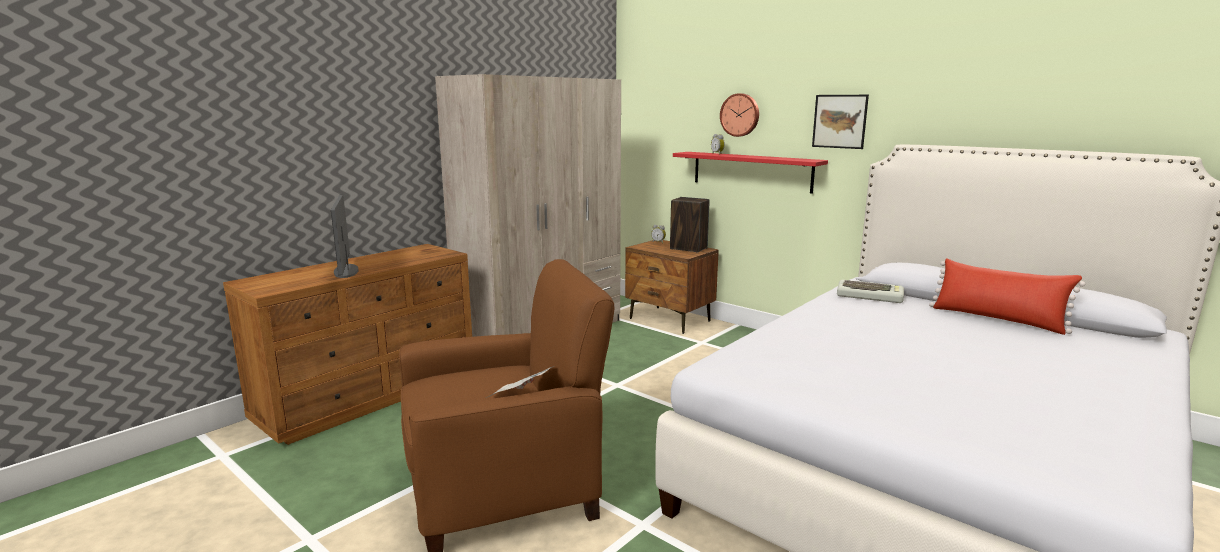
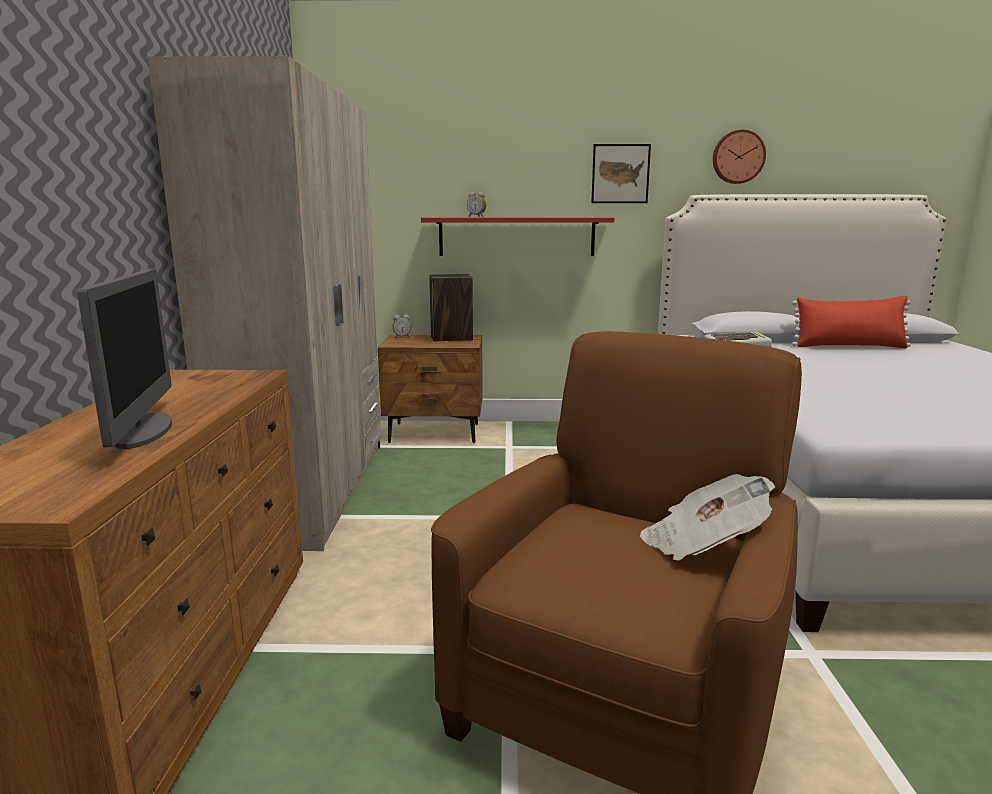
camera: 40 degrees left, 0 degrees up
(346, 271) = (143, 431): monitor -> monitor turned 135 degrees counterclockwise
(740, 115) = (498, 168): wall clock -> wall clock (738, 157)

